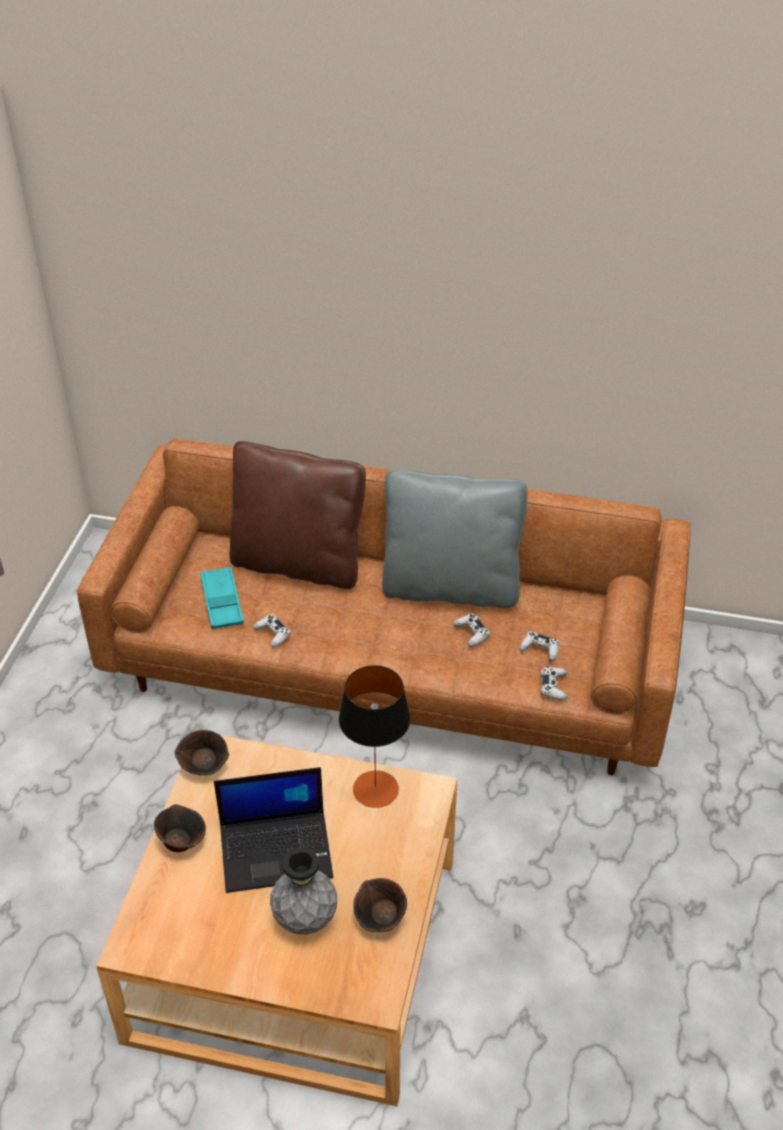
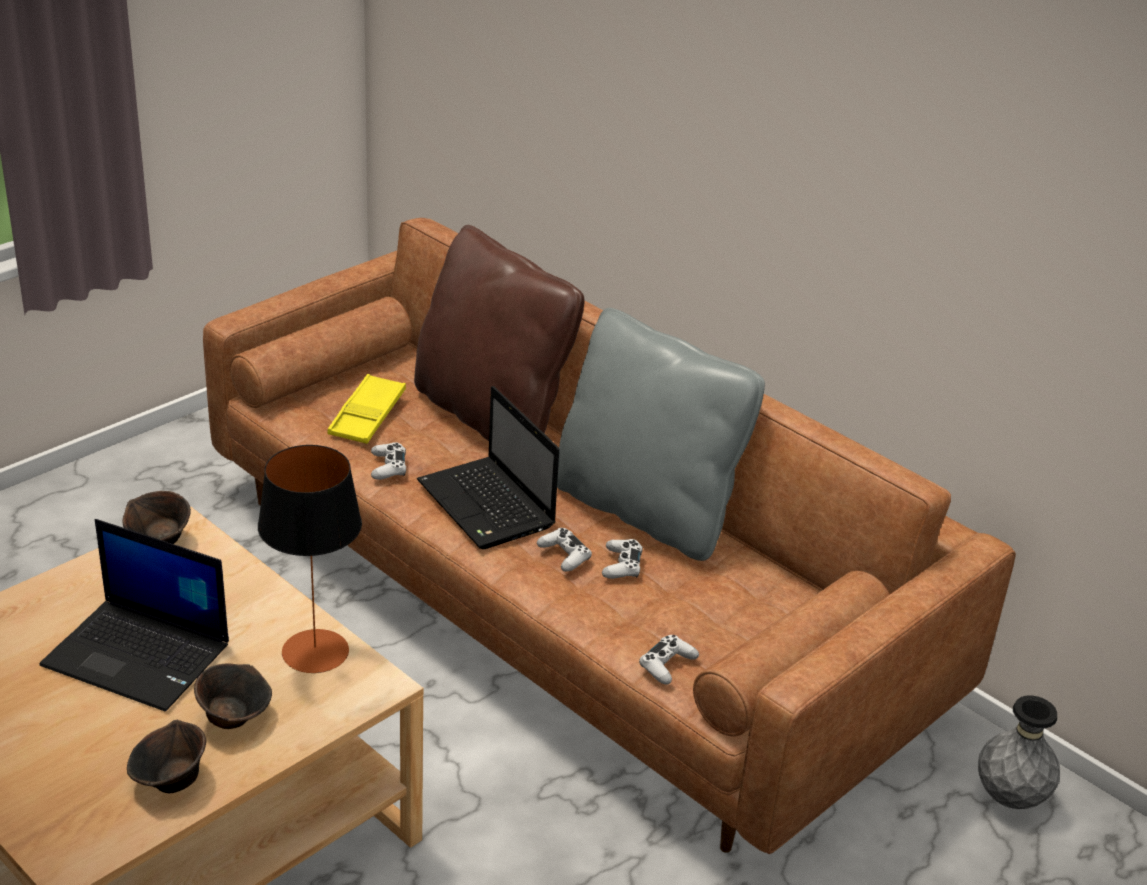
camera: 30 degrees right, 10 degrees down
(181, 840) = (55, 596): brown bowl -> brown bowl (234, 717)
(222, 602) = (367, 416): turquoise tray -> yellow tray
(305, 919) = (89, 736): grey vase -> grey vase (1009, 798)
(360, 631) = (488, 506): none -> laptop
(540, 649) = (691, 619): white game controller -> white game controller (564, 555)

